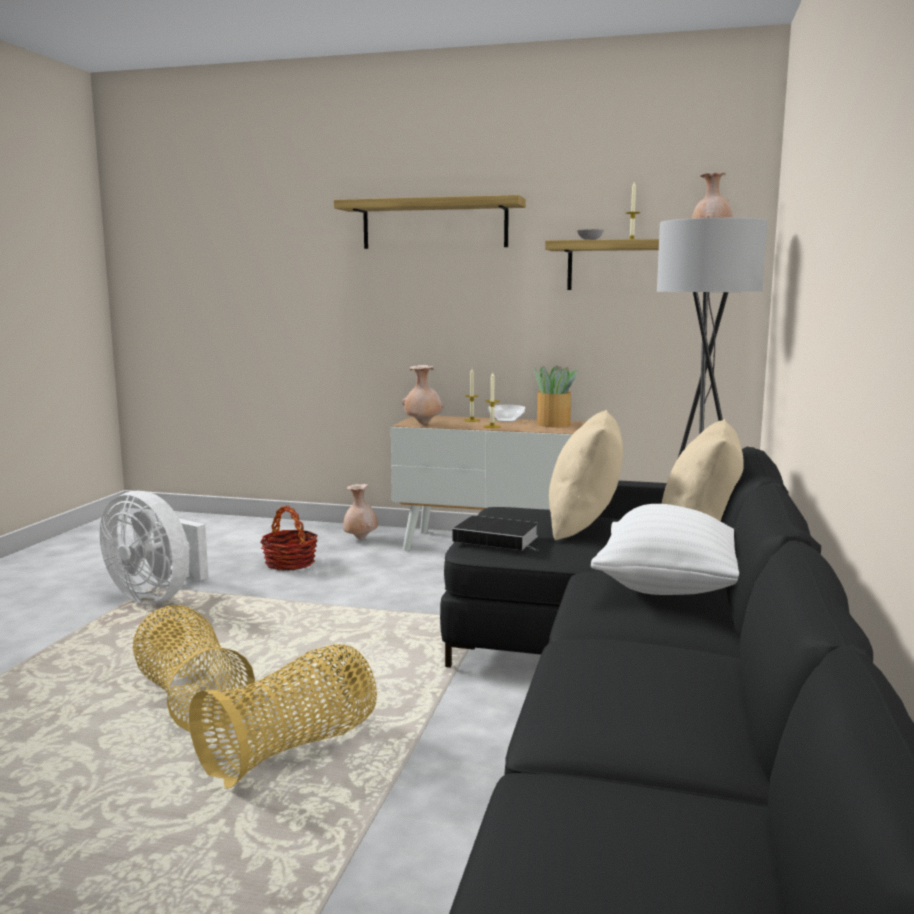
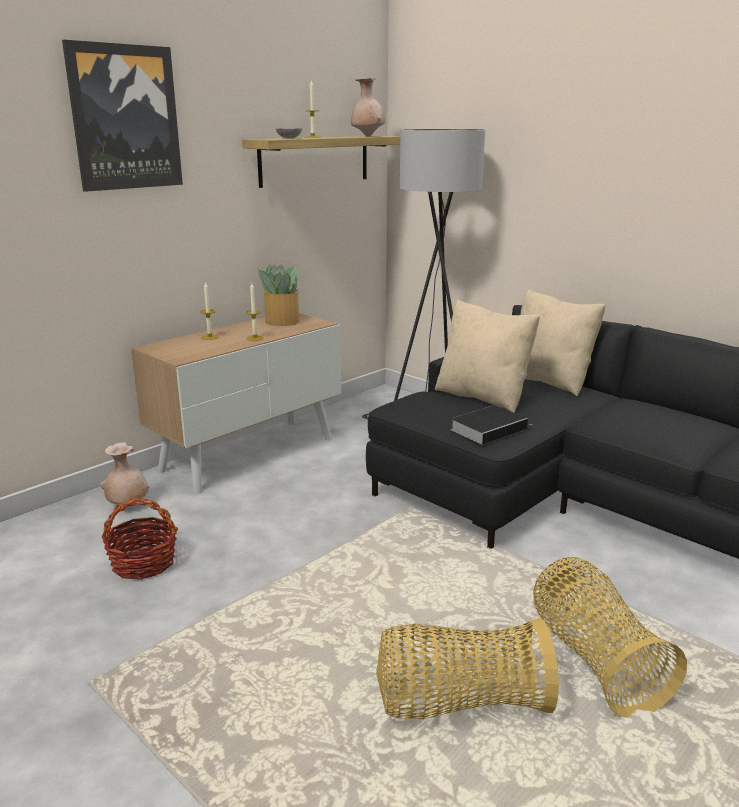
camera: 60 degrees left, 10 degrees up
(157, 596) = (128, 682): white fan -> none
(423, 424) = (192, 354): beige vase -> none
(434, 224) = (125, 118): shelf -> picture
(507, 420) = (235, 328): bowl -> none
(670, 588) = (649, 412): white pillow -> none

